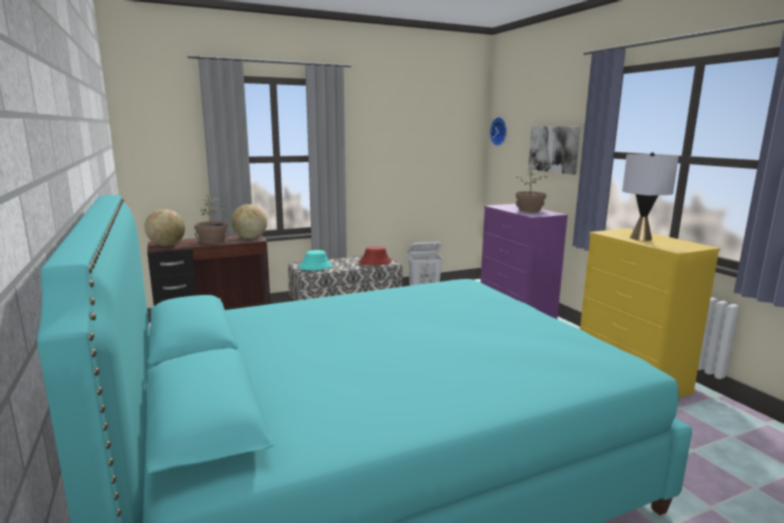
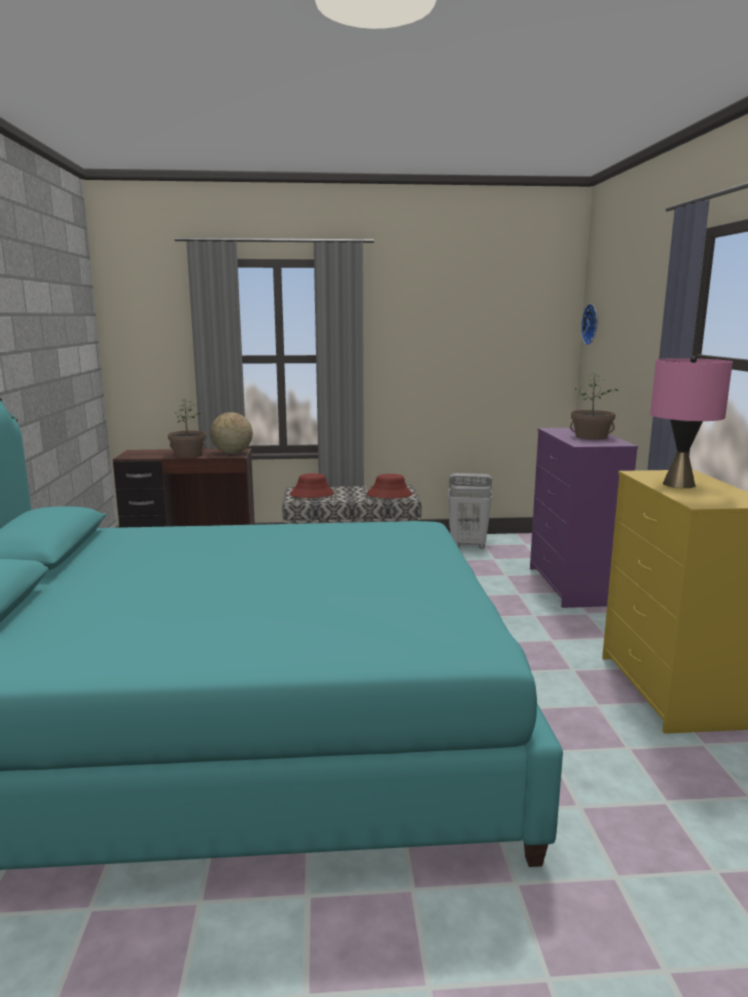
camera: 20 degrees right, 0 degrees up
(167, 245) = (138, 455): globe -> none
(315, 267) = (312, 494): turquoise hat -> red hat
(554, 149) = (641, 350): picture -> none
(640, 238) = (678, 484): grey table lamp -> pink table lamp

